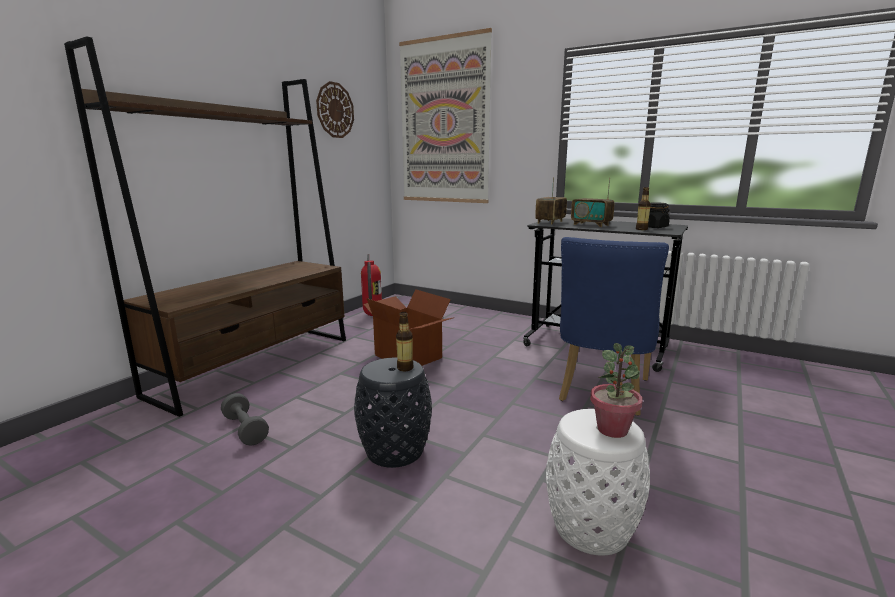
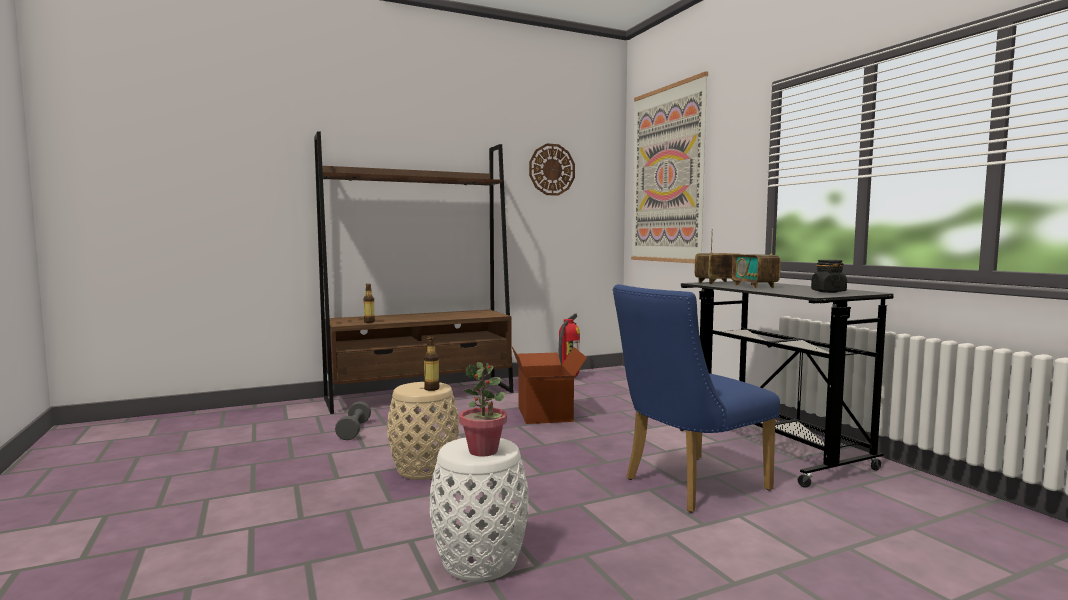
camera: 35 degrees right, 10 degrees down
(395, 450) = (424, 469): black stool -> beige stool
(641, 229) = (795, 292): bottle -> bottle (369, 322)

